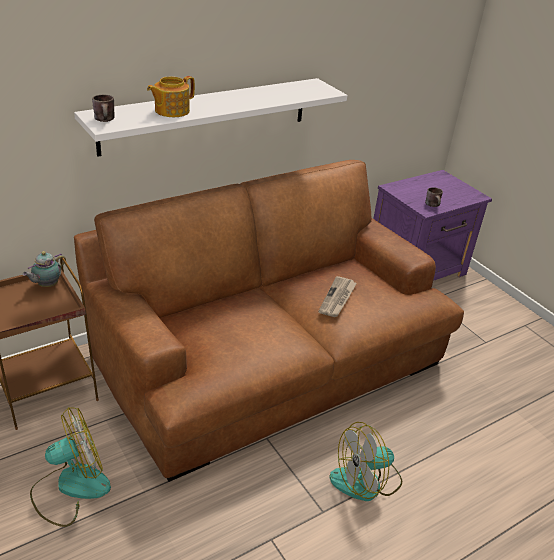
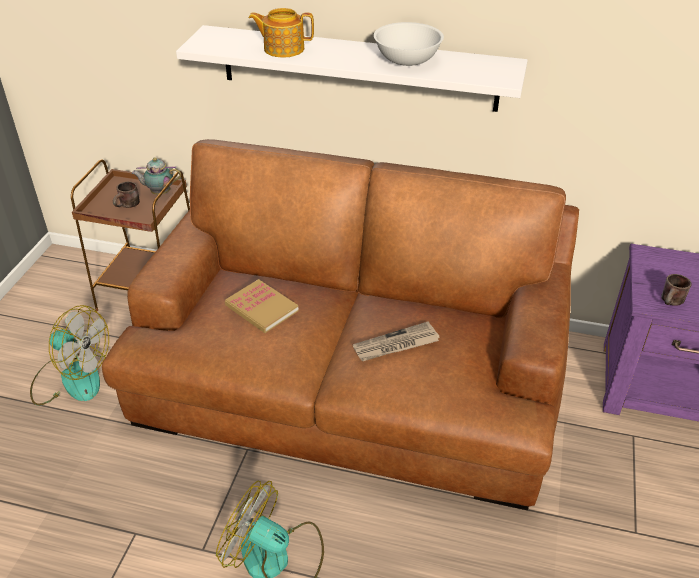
camera: 50 degrees right, 5 degrees up
(106, 120) = (210, 40): brown mug -> brown mug (128, 206)
(234, 323) = (261, 308): none -> book
(260, 96) = (407, 60): none -> white bowl

